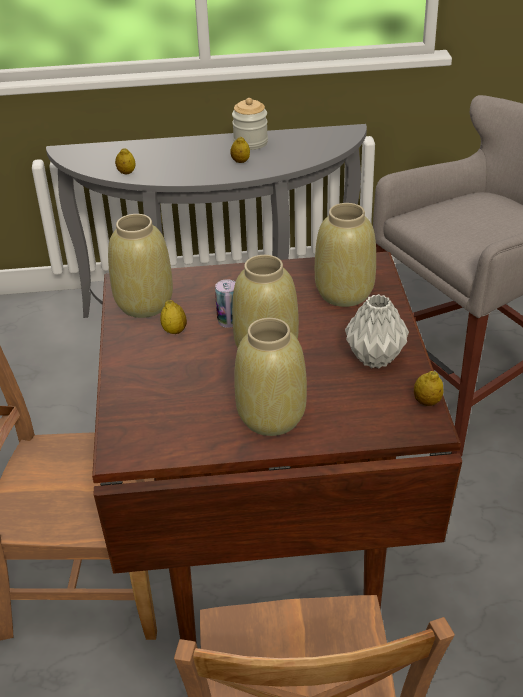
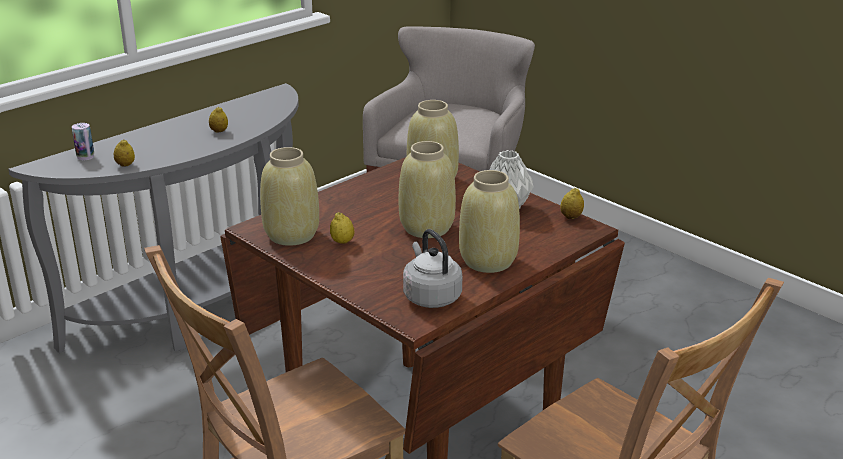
camera: 40 degrees left, 10 degrees down
(168, 432) = (430, 296): none -> grey kettle
(228, 321) = (374, 222): can -> can (85, 157)
(250, 142) = (208, 117): jar -> none

